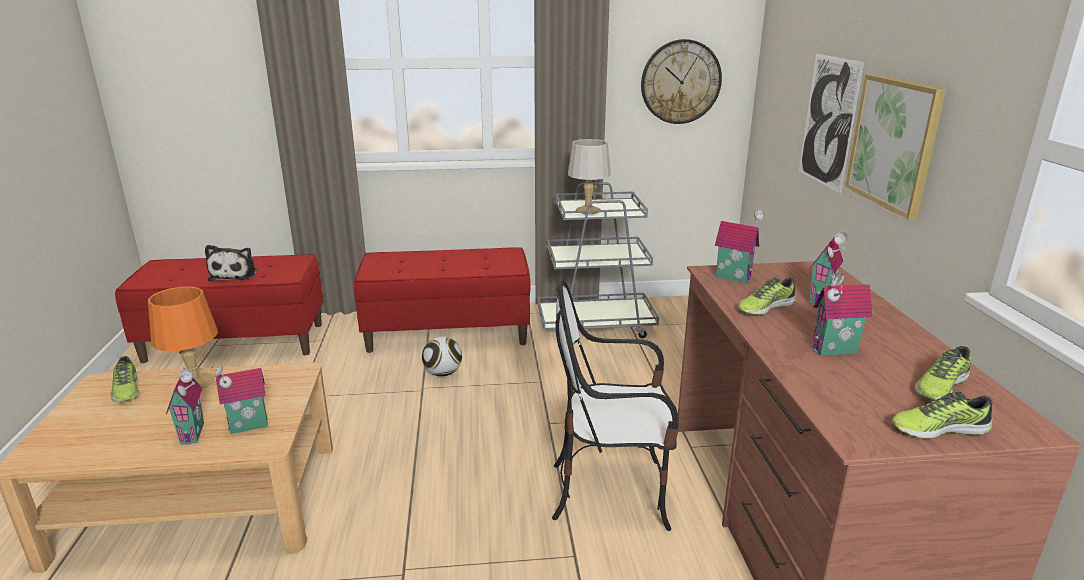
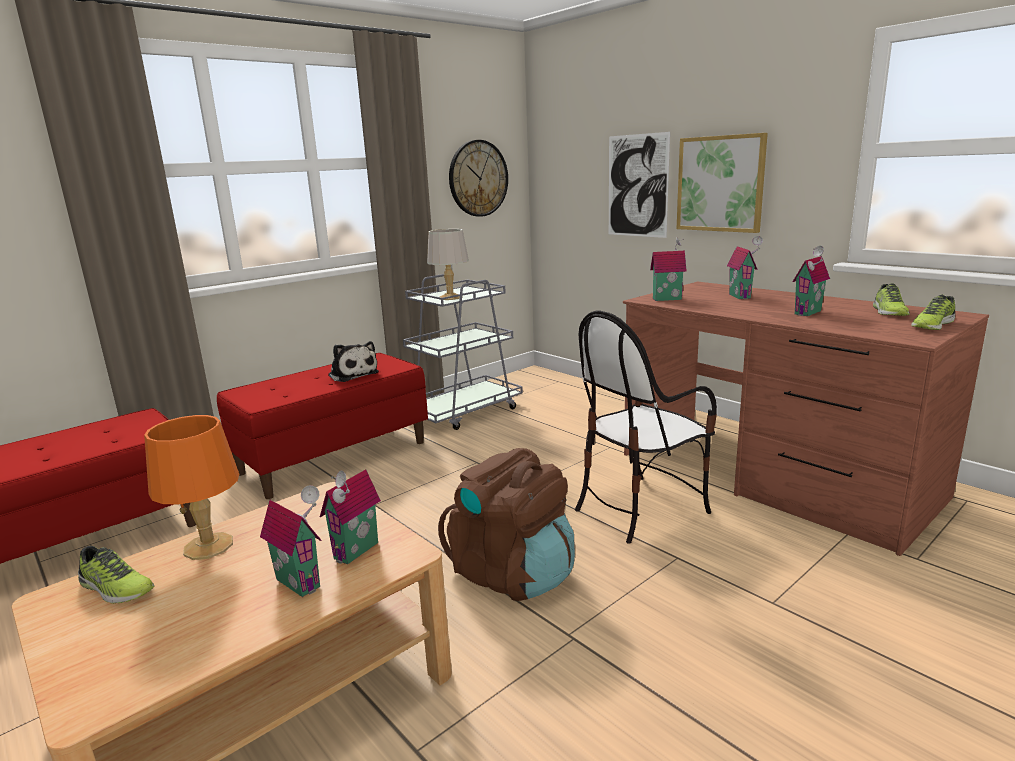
camera: 35 degrees left, 5 degrees down
(235, 274) = (72, 448): plush toy -> plush toy (352, 374)
(434, 497) = (513, 574): none -> brown backpack
(443, 373) = (378, 487): football -> none
(764, 307) = (722, 306): shoe -> none

